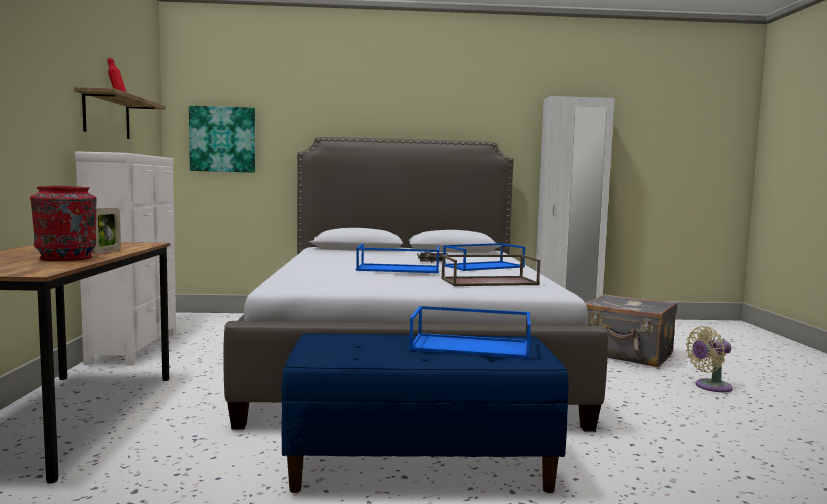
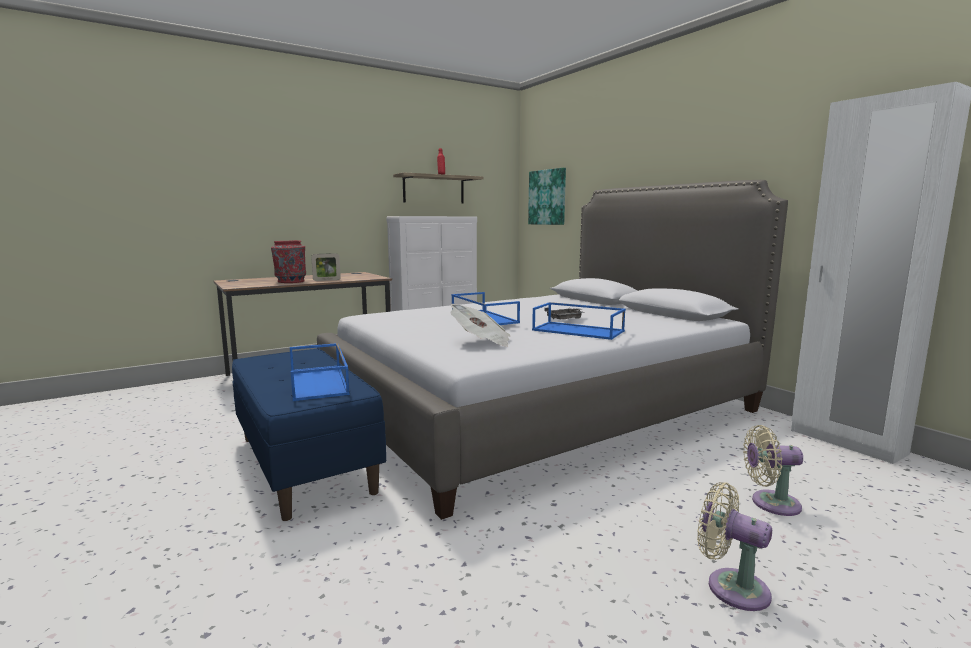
camera: 60 degrees right, 5 degrees up
(490, 281) = (481, 341): brown tray -> newspaper
(628, 355) = (770, 503): grey suitcase -> beige fan

